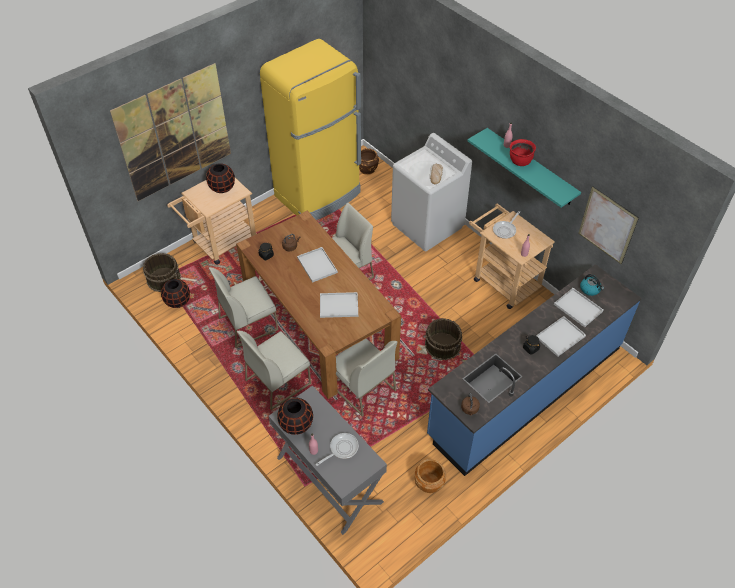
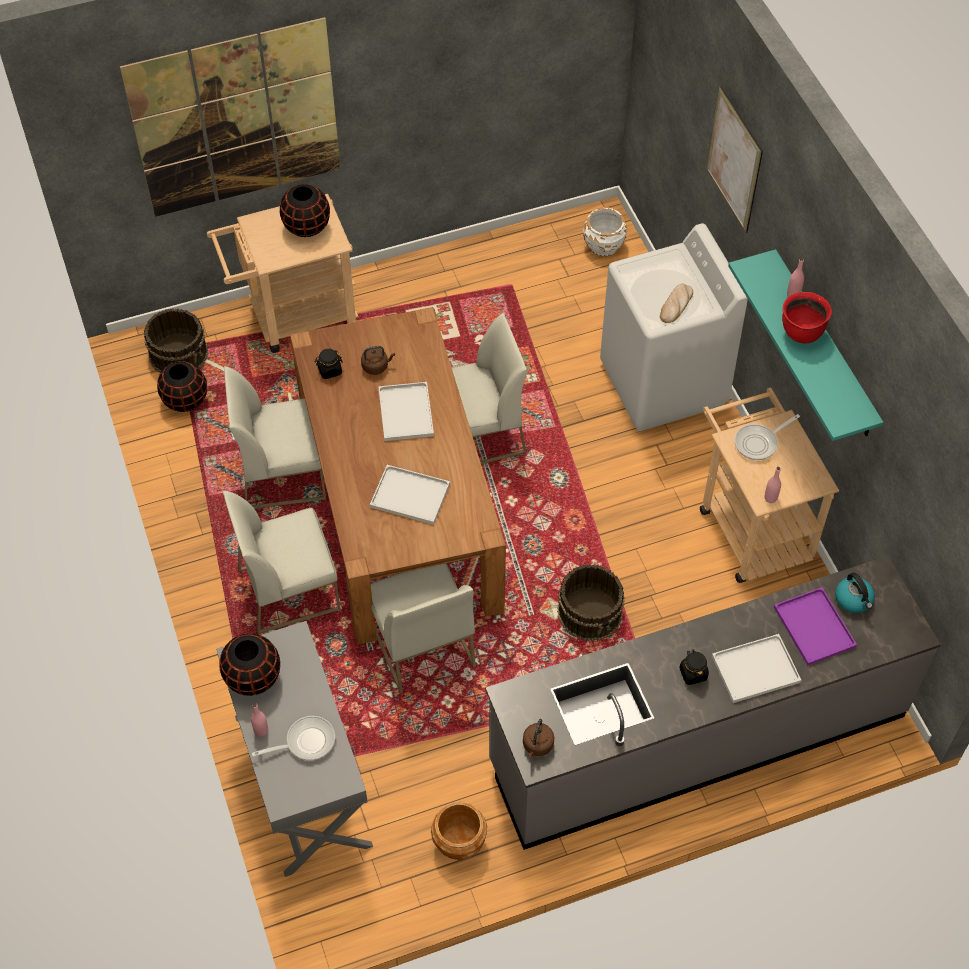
camera: 20 degrees right, 5 degrees up
(318, 195) = (496, 272): yellow fridge -> none
(367, 169) = (603, 245): brown planter -> white planter
(525, 390) = (697, 738): blue counter -> grey counter
(579, 308) = (816, 628): white tray -> purple tray
(607, 225) = (911, 497): picture -> picture (734, 160)

